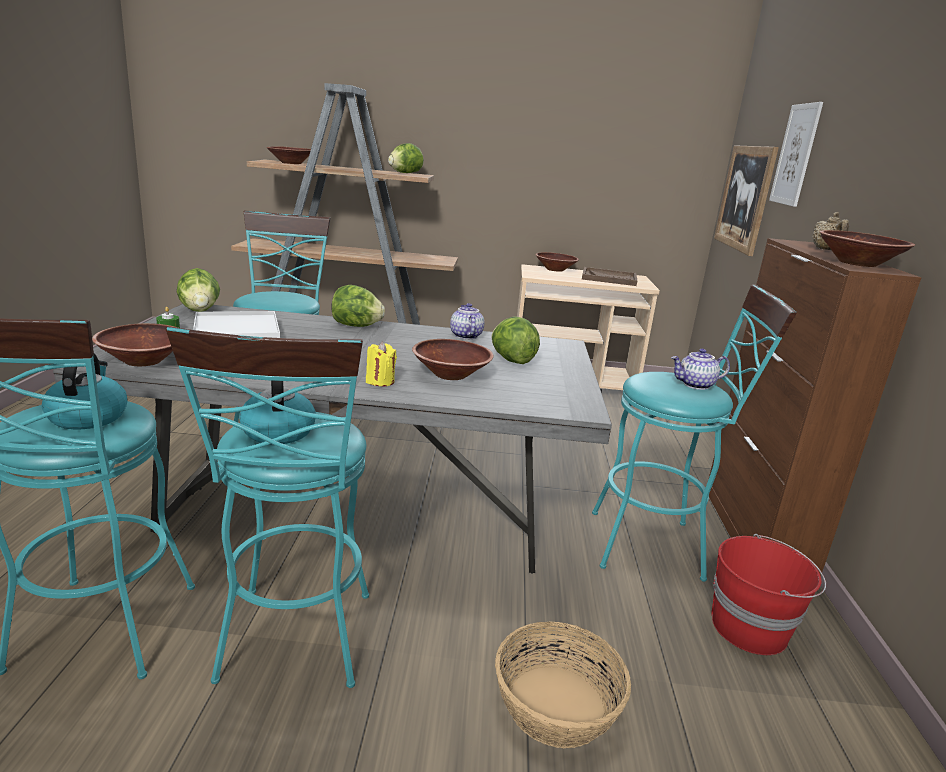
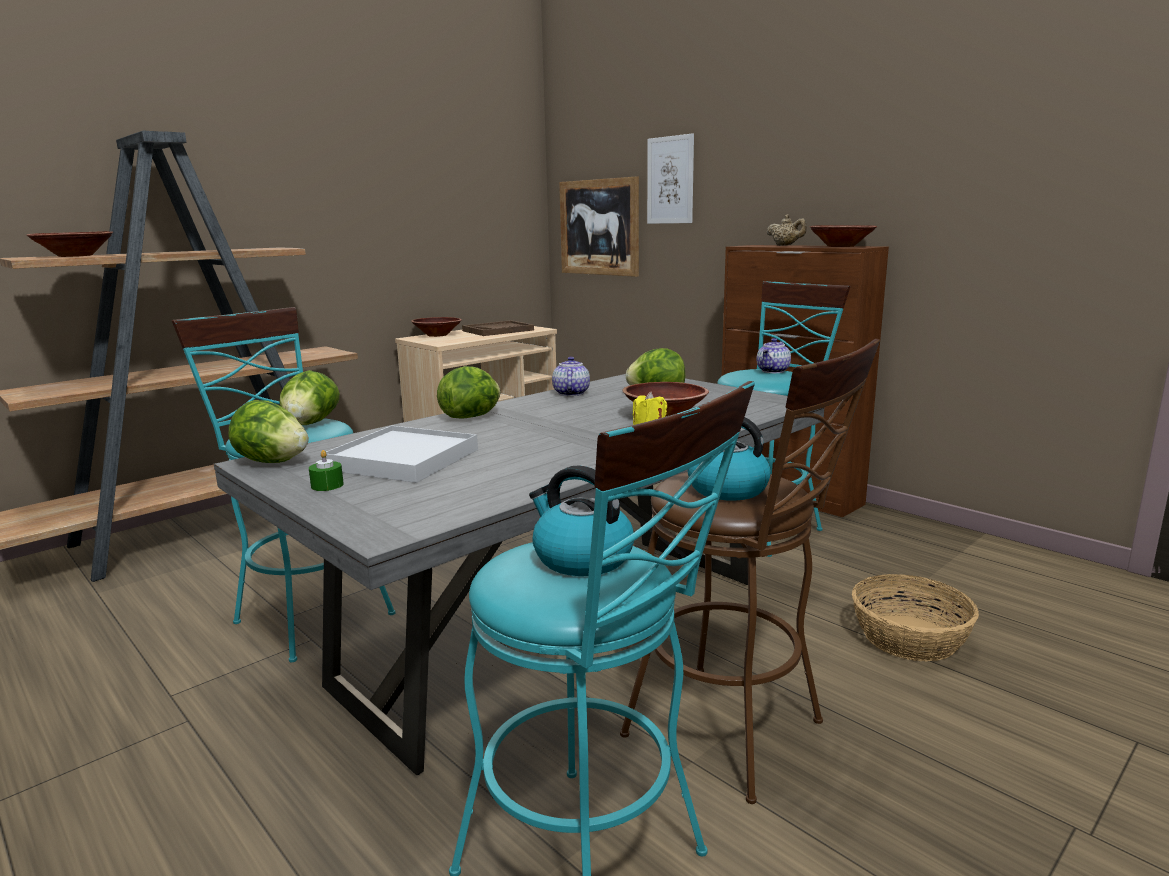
camera: 45 degrees left, 5 degrees down
(143, 360) = (427, 510): brown bowl -> none
(294, 646) = (738, 734): turquoise stool -> brown stool
(405, 173) = (249, 248): lettuce -> lettuce (311, 423)
(465, 336) = (570, 393): teapot -> teapot turned 60 degrees clockwise
(751, 628) = (883, 539): red bucket -> none

